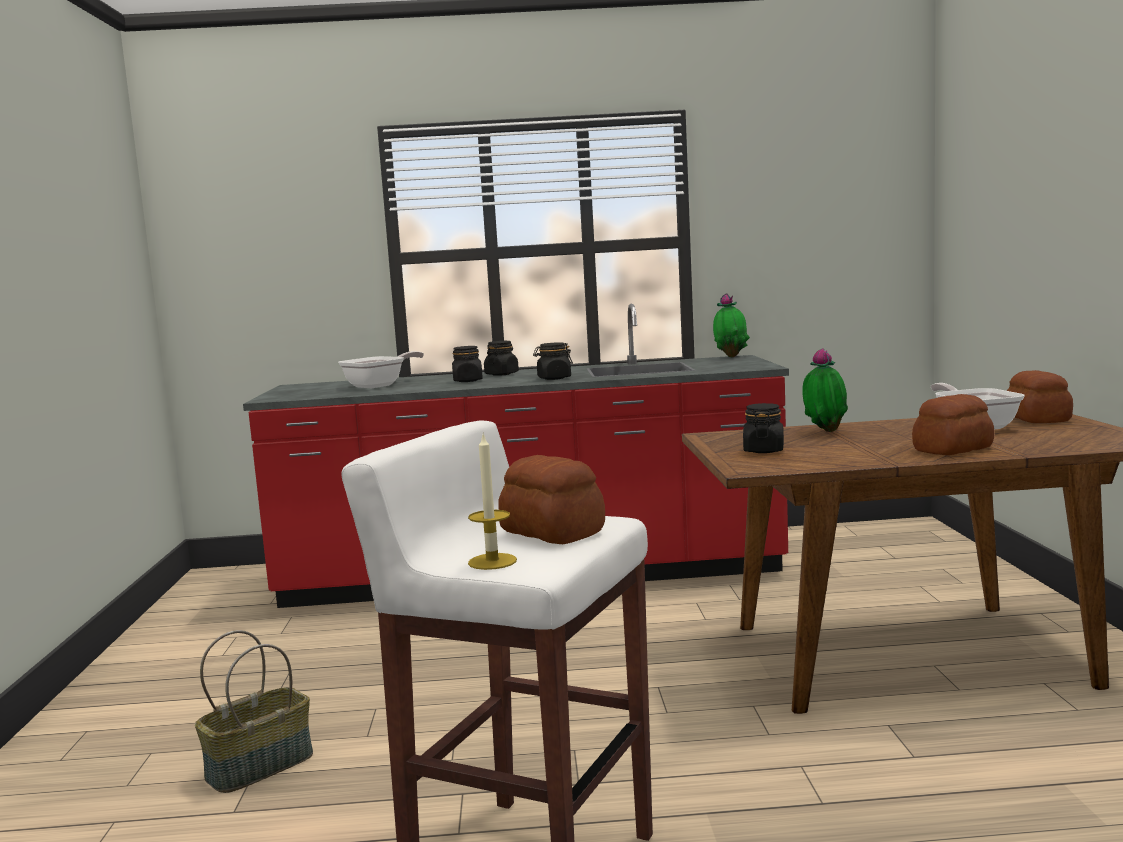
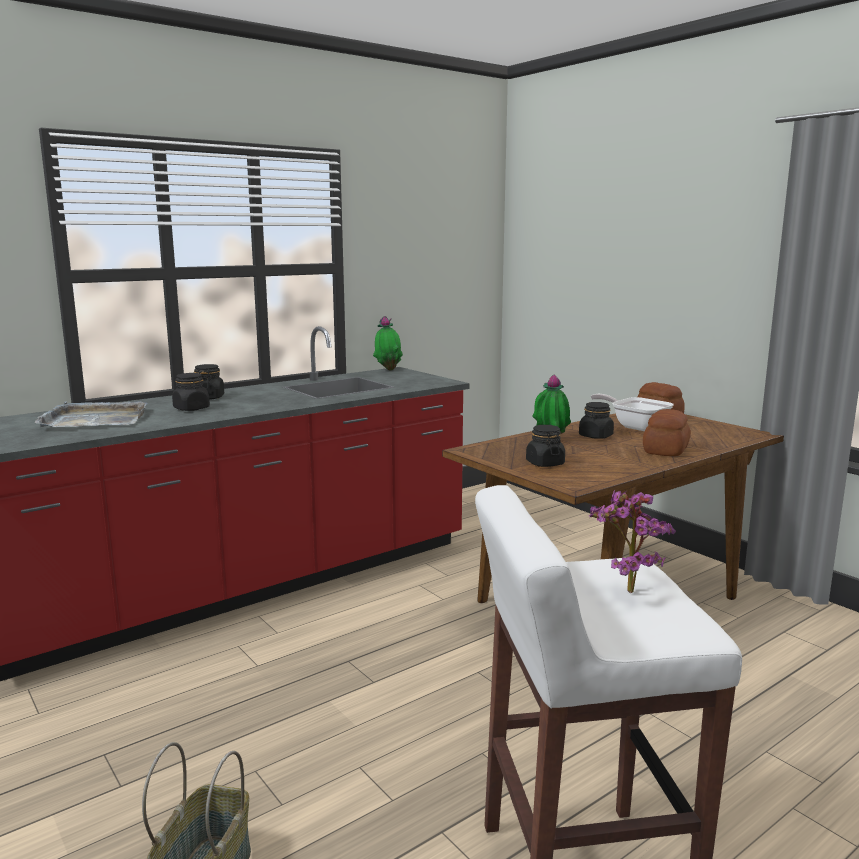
camera: 35 degrees left, 5 degrees up
(379, 385) = (94, 420): frying pan -> grey tray
(492, 561) = (651, 634): candle -> none
(552, 532) = (625, 588): bread -> potted plant
(554, 378) = (281, 402): black jar -> black jar (595, 436)

